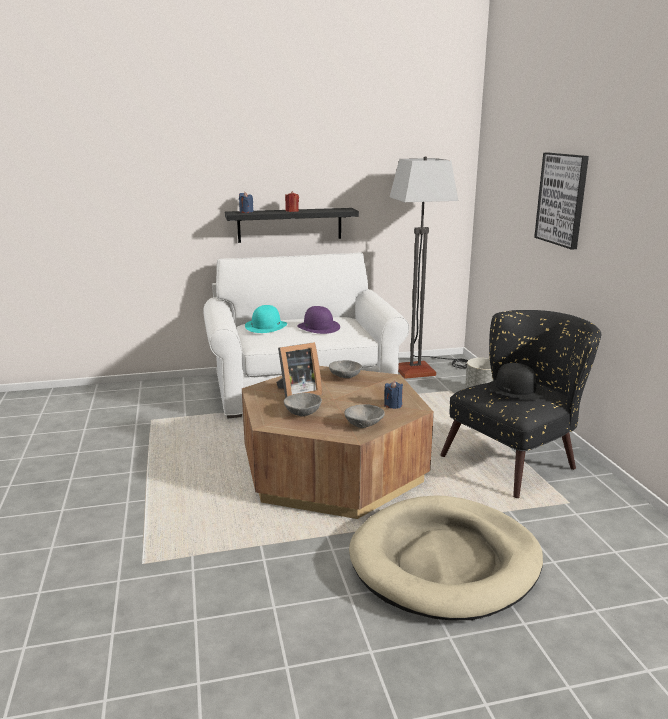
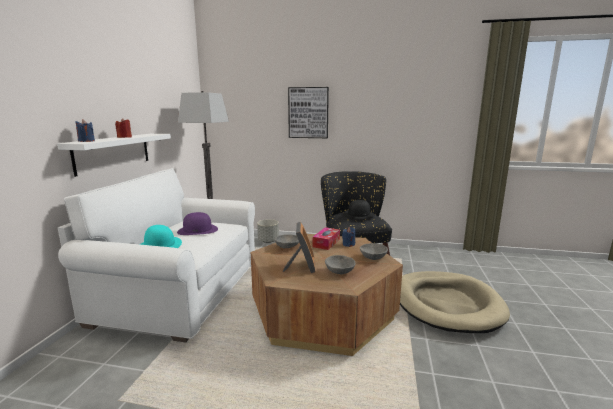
camera: 65 degrees left, 5 degrees down
(290, 225) = (113, 152): black shelf -> white shelf
(382, 393) = (326, 243): none -> tissue box

